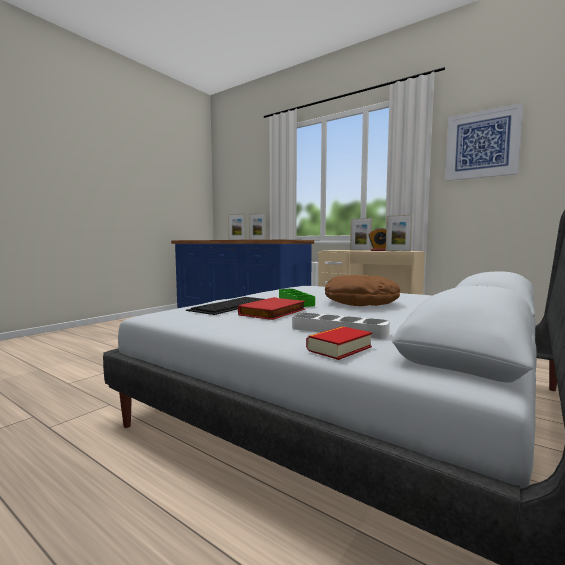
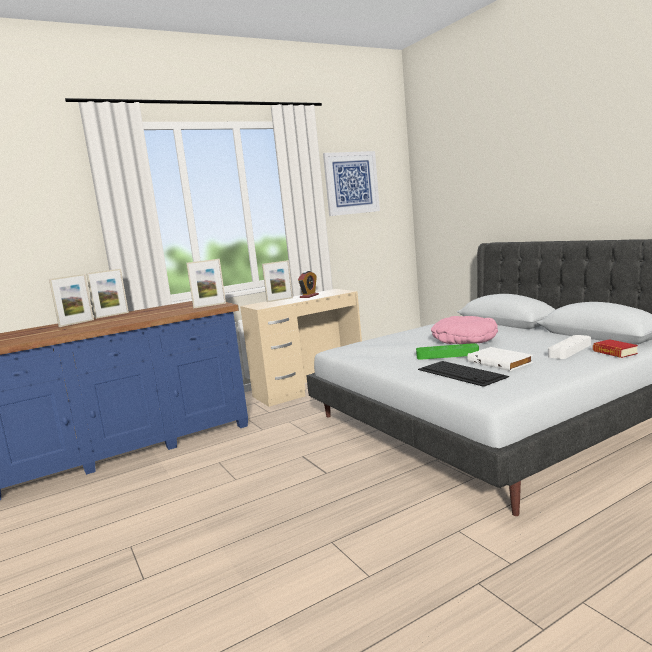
camera: 65 degrees left, 5 degrees up
(274, 312) = (501, 362): red book -> white book
(362, 302) = (466, 340): brown pillow -> pink pillow
(397, 251) = (334, 293): picture frame -> picture frame (209, 305)

